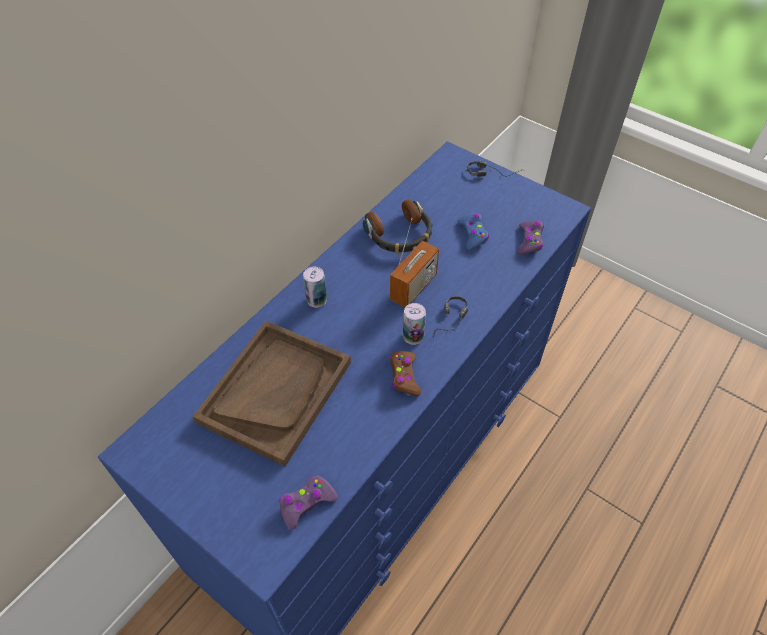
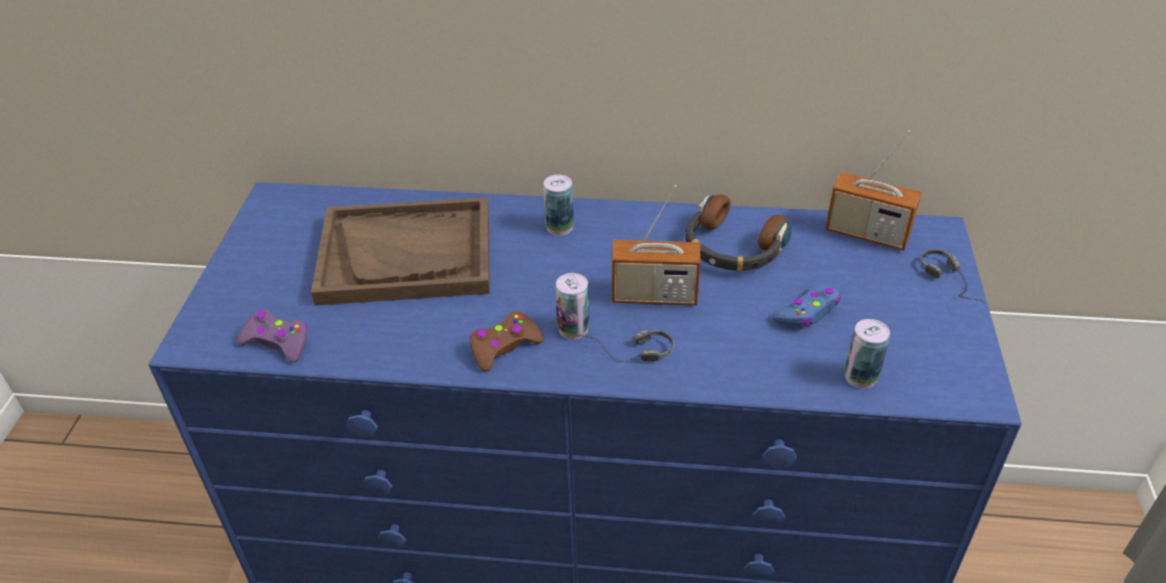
camera: 60 degrees right, 10 degrees down
(432, 180) = (867, 234): none -> radio
(529, 241) = (860, 376): purple game controller -> can

